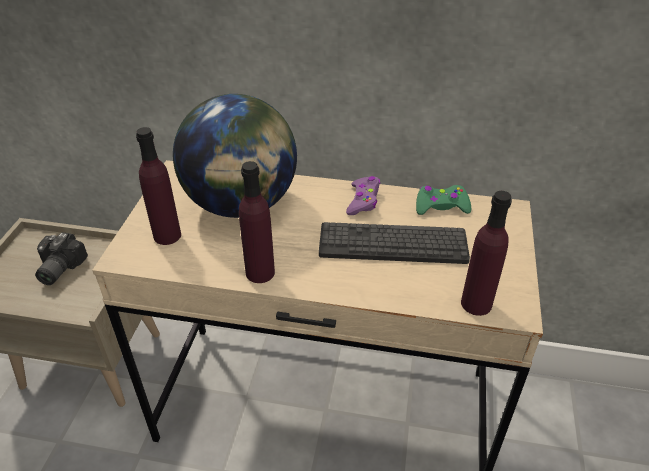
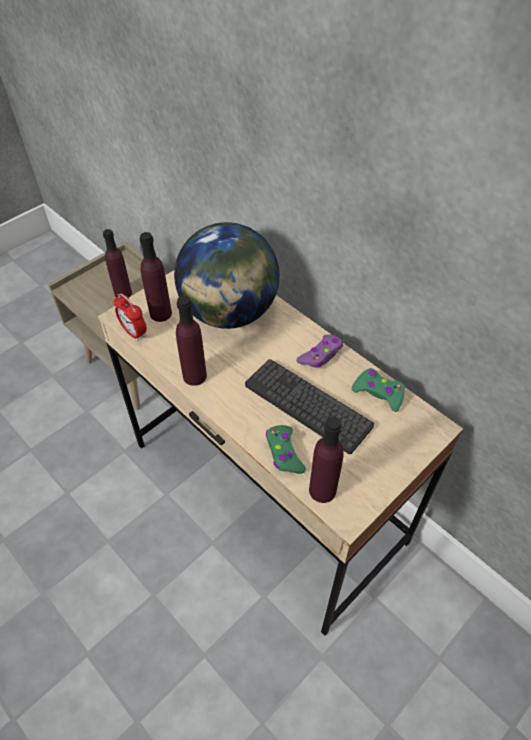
camera: 35 degrees right, 10 degrees up
(57, 269) = (123, 293): camera -> purple bottle
(153, 265) = (134, 332): none -> alarm clock
(413, 293) = (284, 453): none -> green game controller

